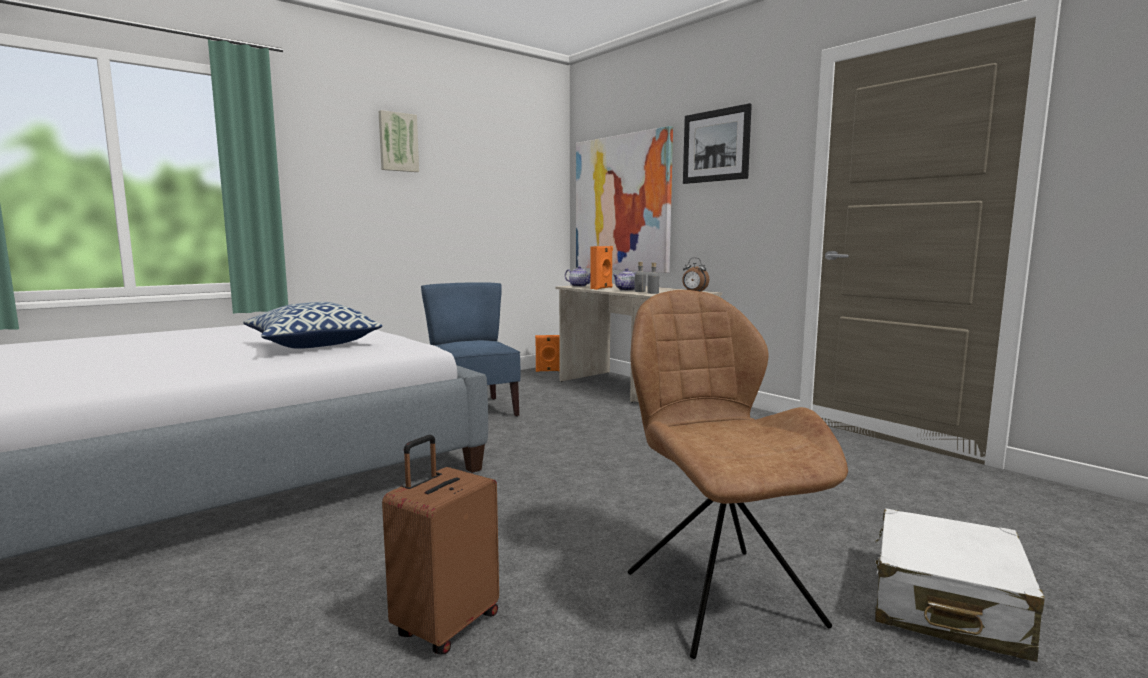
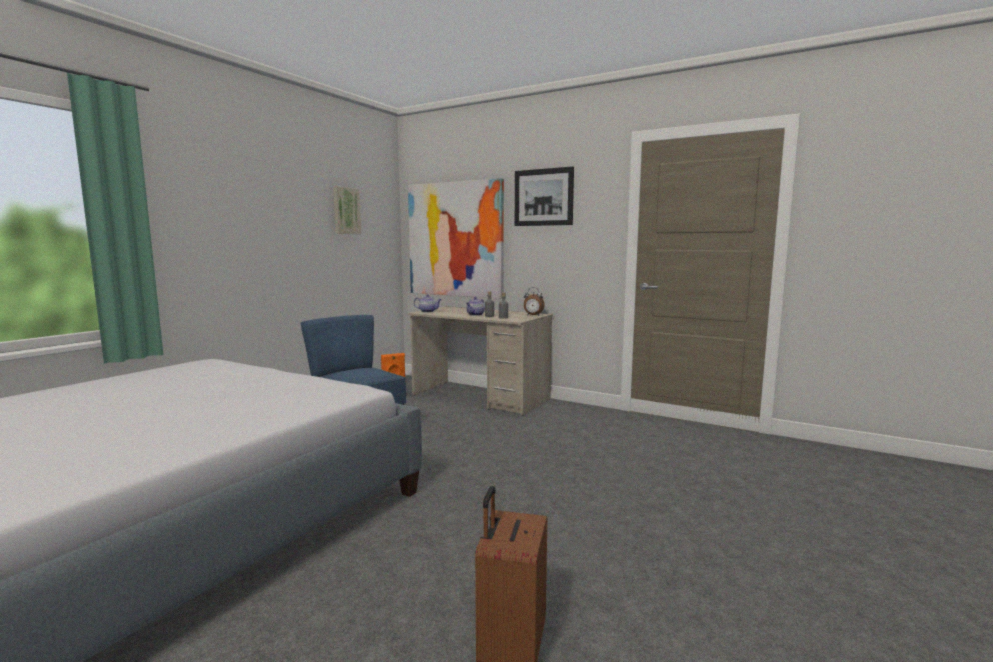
camera: 20 degrees left, 0 degrees up
(312, 344) = (249, 396): pillow -> none
(398, 142) = (258, 183): picture -> picture (346, 211)
(602, 288) = (452, 313): orange speaker -> none
(718, 594) = (683, 569): brown chair -> none
(946, 604) = (817, 544): white suitcase -> none

